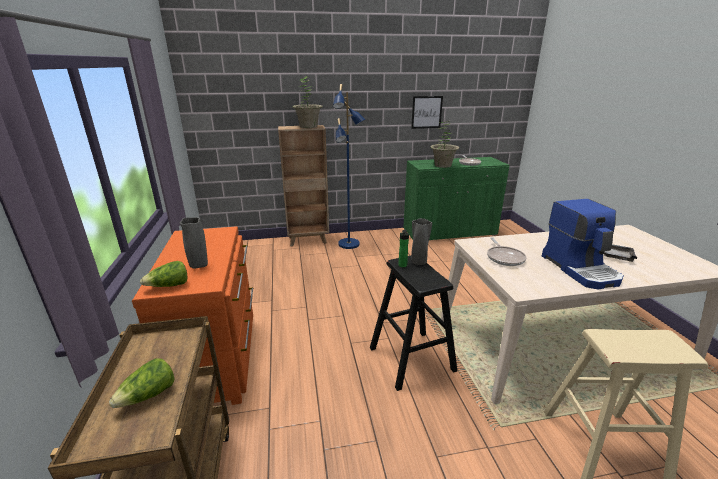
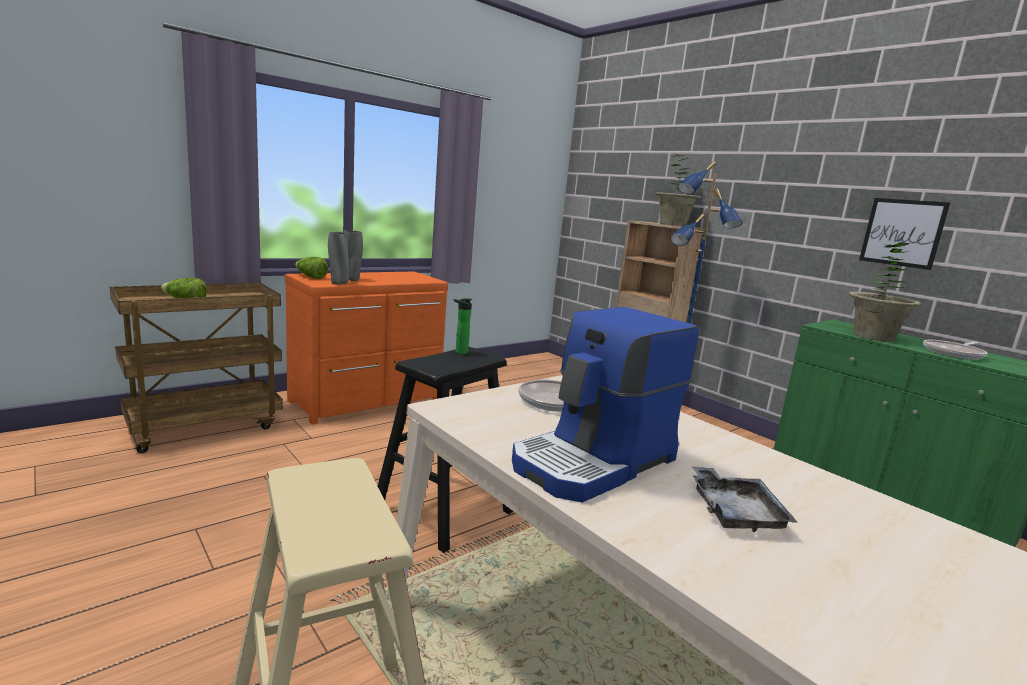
camera: 60 degrees right, 10 degrees down
(419, 262) = (481, 359): grey vase -> grey vase (338, 283)

